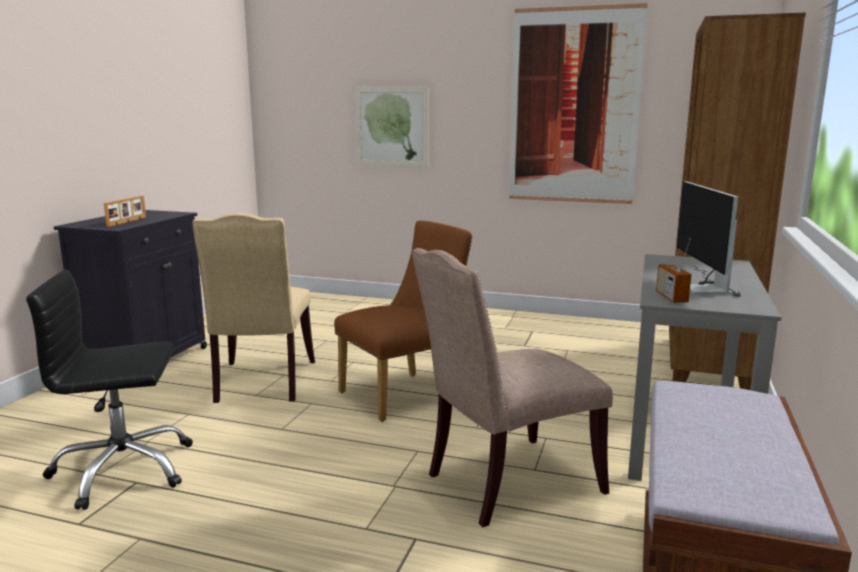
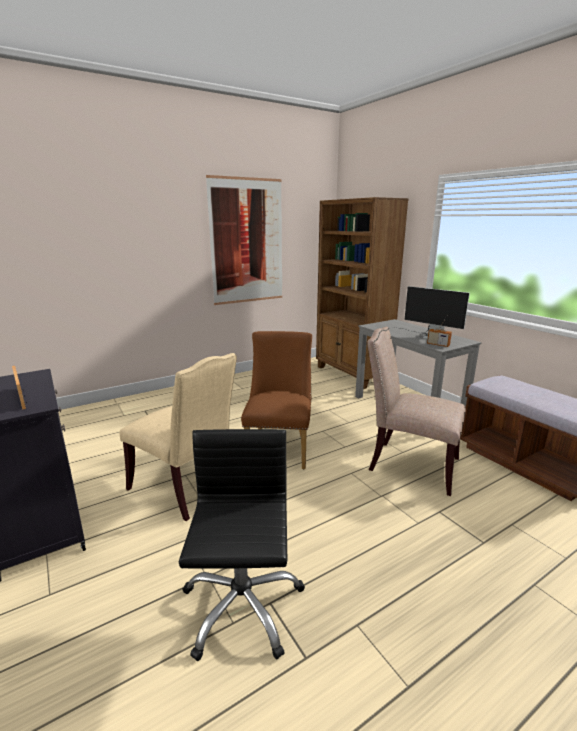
camera: 50 degrees left, 5 degrees up
(123, 470) = (242, 605): black office chair -> black office chair turned 150 degrees clockwise
(391, 126) = (119, 262): picture -> none
(507, 484) = (409, 464): beige chair -> beige chair turned 105 degrees clockwise

